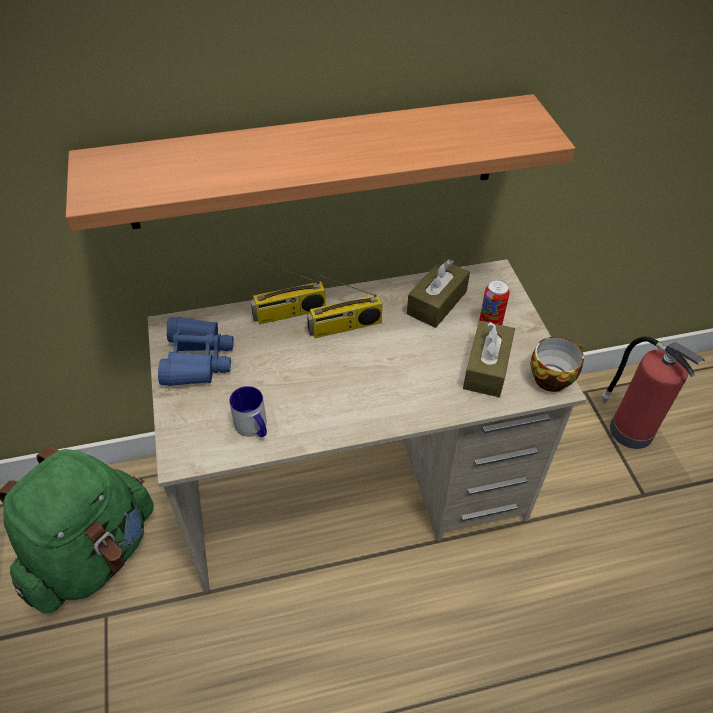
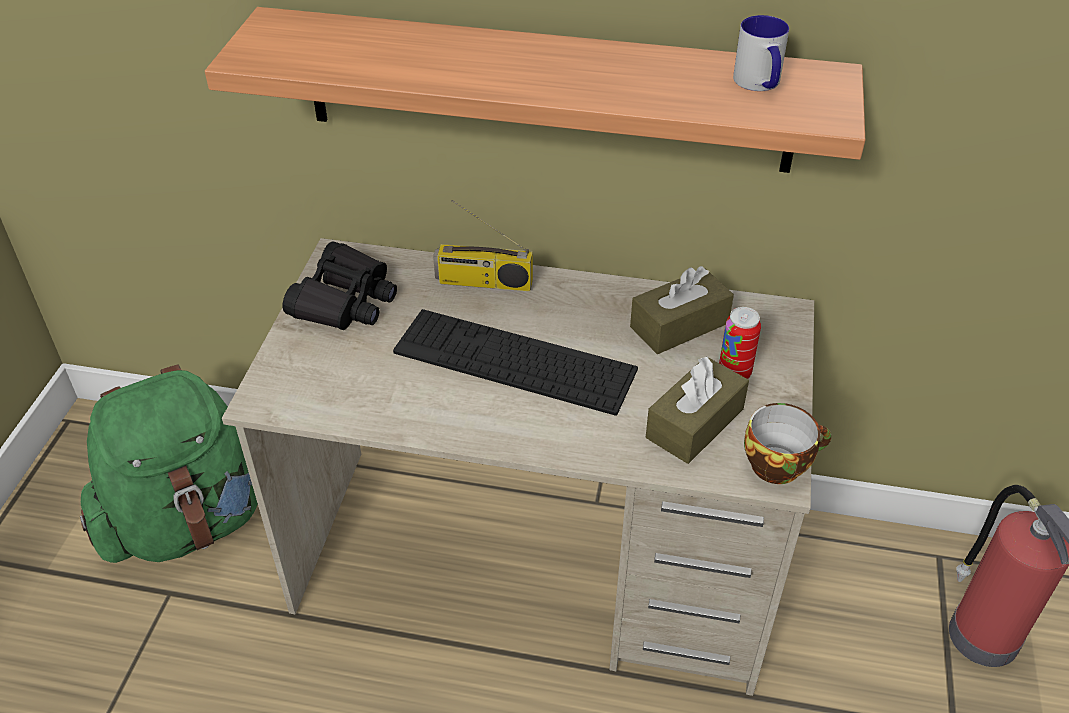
camera: 25 degrees right, 5 degrees down
(197, 359) = (345, 301): blue binoculars -> black binoculars
(254, 427) = (361, 395): mug -> mug (759, 84)
(345, 327) = (541, 318): radio -> none
(345, 364) = (514, 361): none -> keyboard

